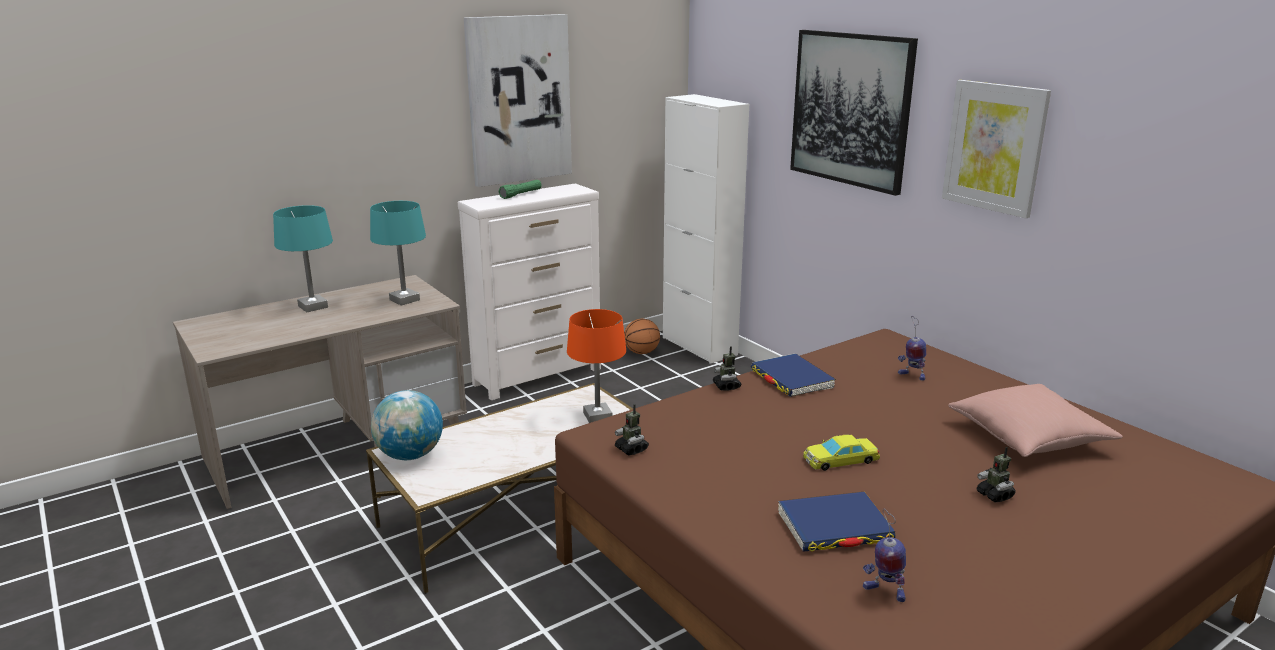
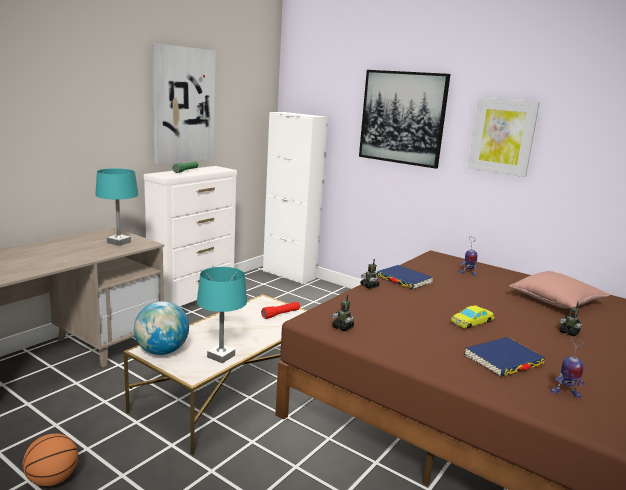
camera: 20 degrees left, 5 degrees down
(312, 307) = (47, 249): turquoise table lamp -> turquoise table lamp (221, 356)
(598, 416) = (280, 314): orange table lamp -> red flashlight
(641, 353) = (254, 280): basketball -> basketball (52, 480)

